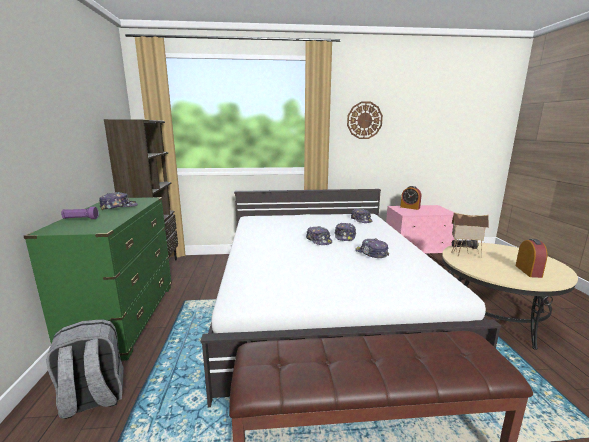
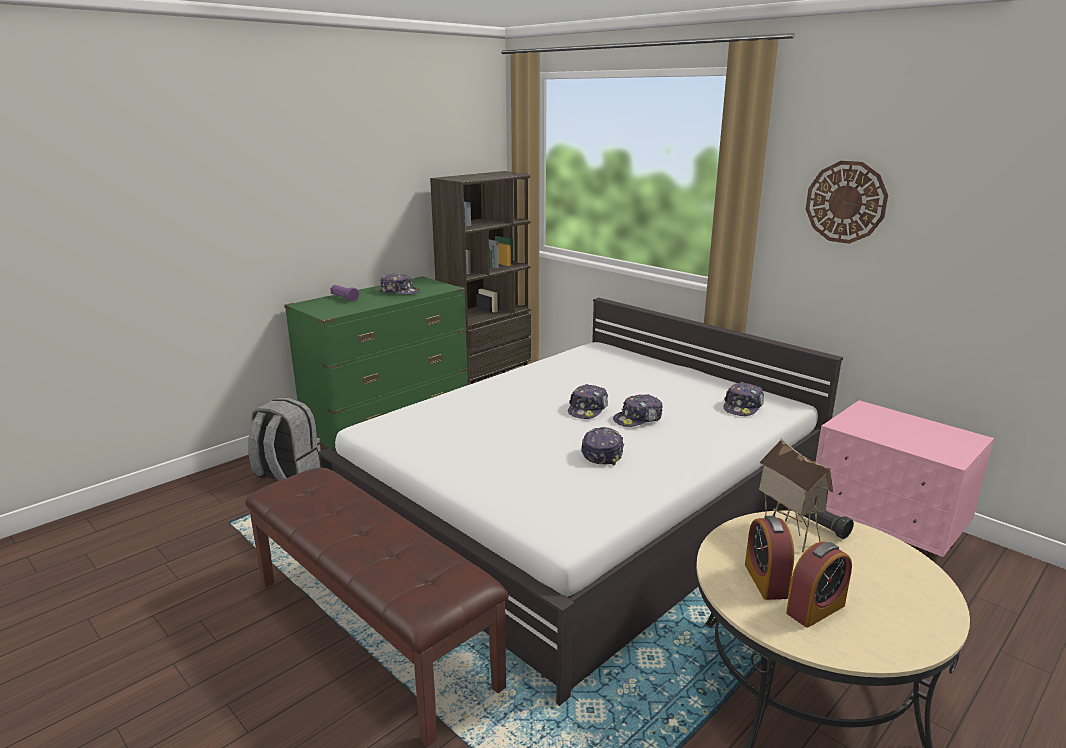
camera: 50 degrees right, 5 degrees up
(410, 207) = (895, 419): alarm clock -> alarm clock (765, 580)

